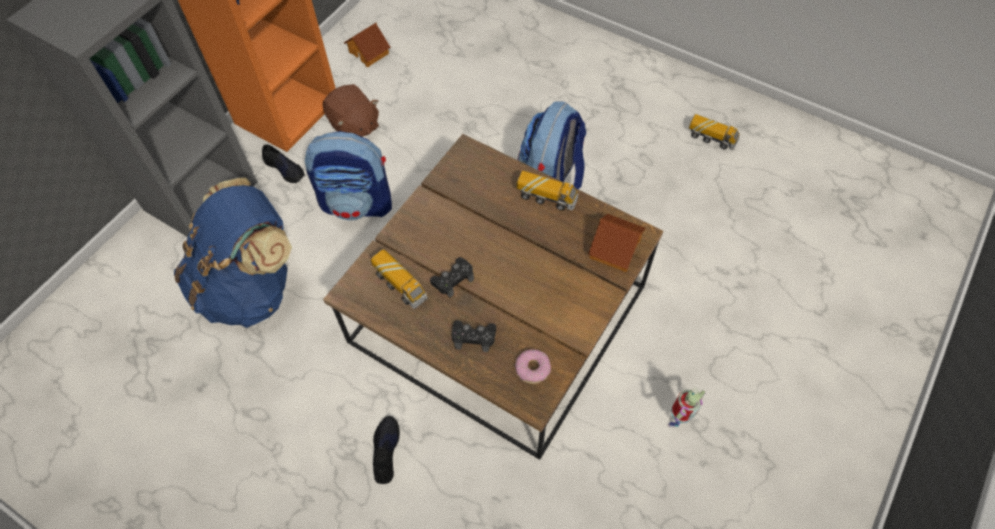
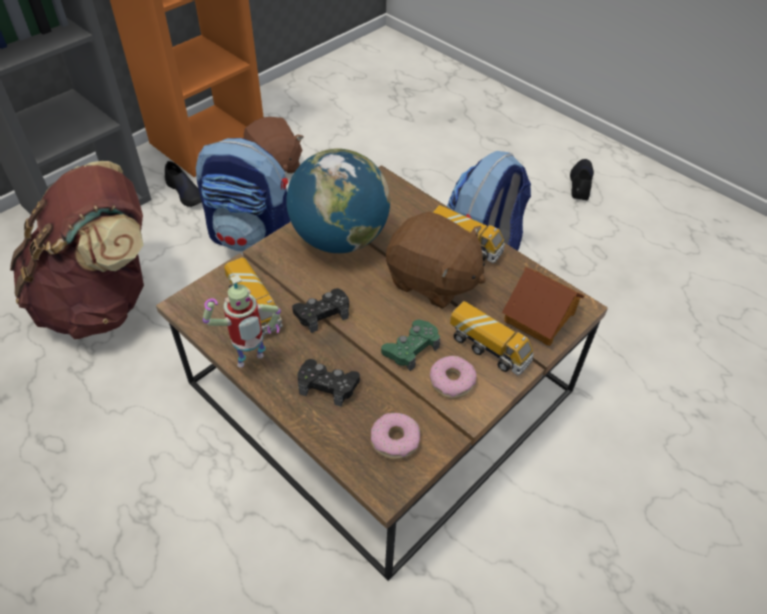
camera: 10 degrees right, 10 degrees down
(251, 286) = (103, 301): blue backpack -> brown backpack
(369, 52) = (312, 102): toy house -> none
(385, 451) = (191, 523): black shoe -> black shoe (580, 183)
(448, 211) = (339, 239): none -> globe
(527, 295) = (411, 348): none -> green game controller
(529, 234) = (432, 281): none -> brown plush toy
(562, 315) = (452, 381): none -> donut
(676, 422) = (587, 572): toy robot -> toy robot (251, 363)
(712, 139) = (684, 244): toy truck -> toy truck (489, 349)

